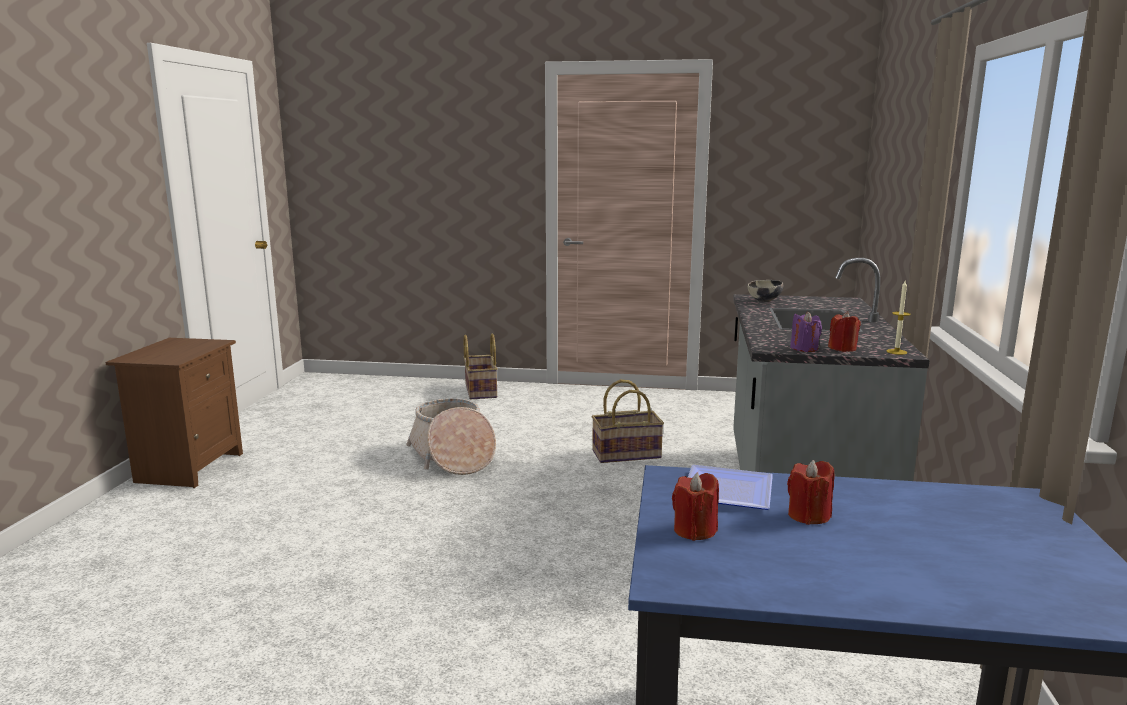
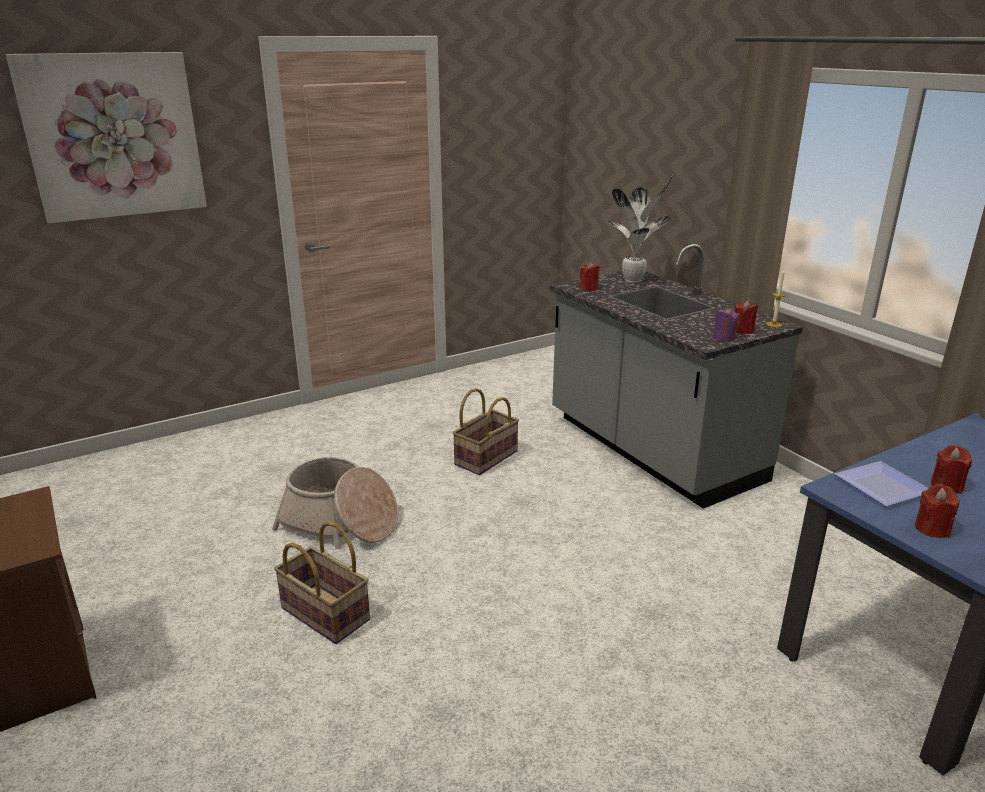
camera: 40 degrees left, 10 degrees up
(428, 135) = (114, 136): none -> picture
(480, 391) = (246, 435): basket -> basket (324, 614)
(764, 301) = (589, 288): bowl -> red candle
(830, 303) = (635, 280): none -> potted plant

